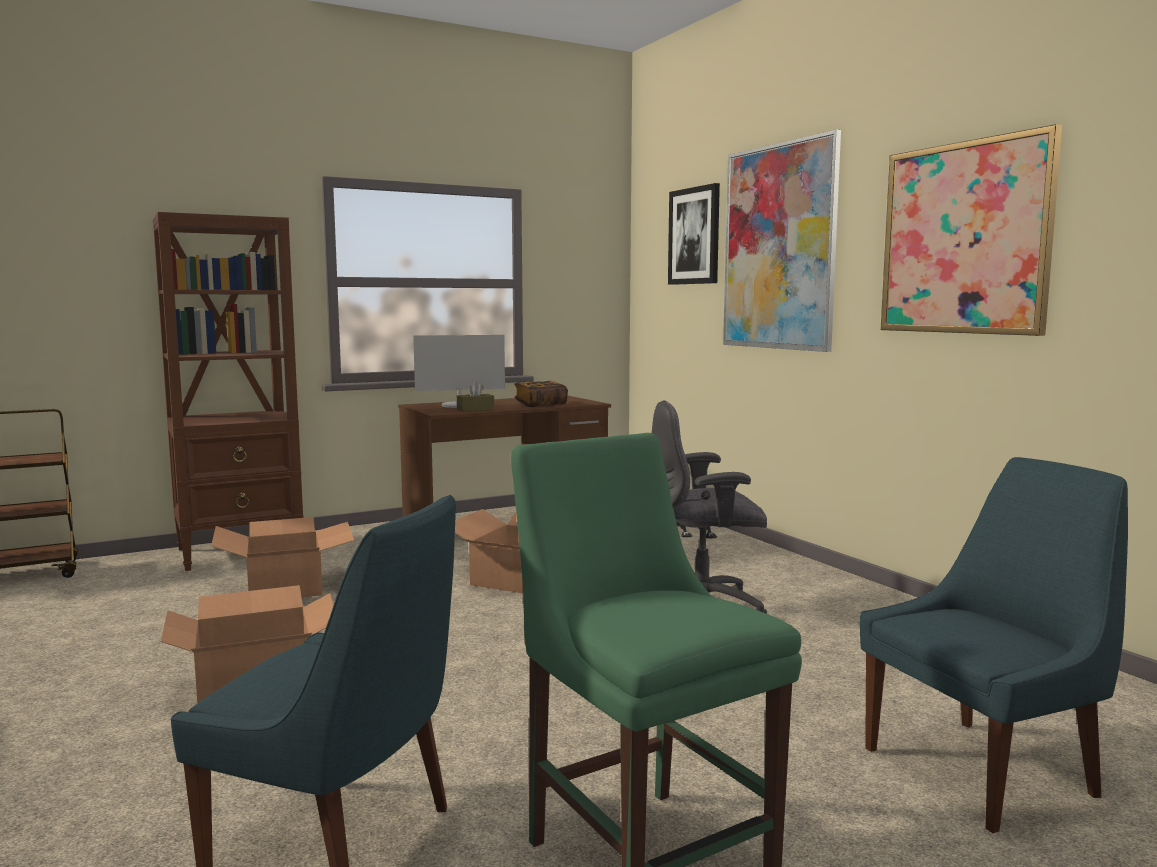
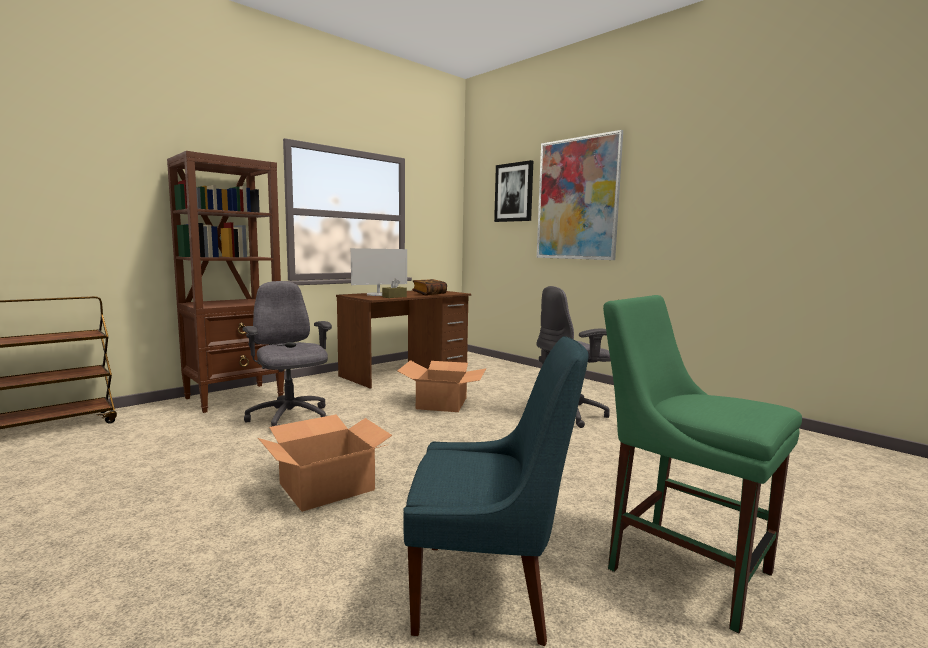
camera: 15 degrees left, 0 degrees up
(286, 586) = (290, 418): cardboard box -> grey office chair
(964, 238) = (708, 194): picture -> none
(984, 770) = (803, 490): blue chair -> none

